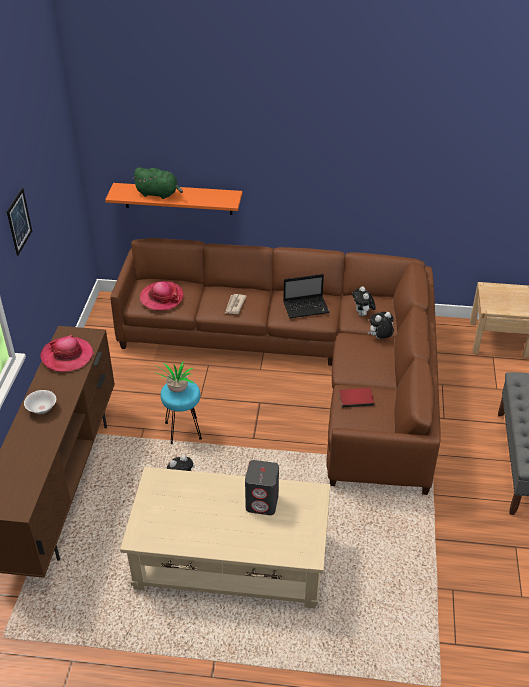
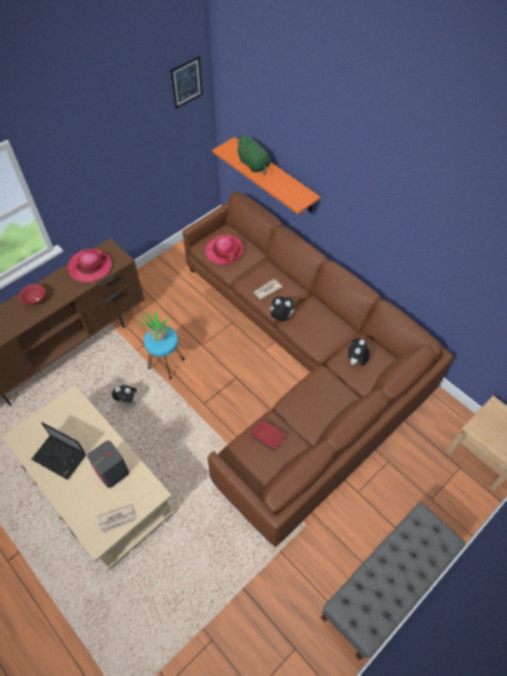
camera: 40 degrees right, 15 degrees up
(19, 221) = (83, 146): picture -> picture (186, 82)
(42, 409) = (35, 300): white bowl -> red bowl
(307, 307) = (317, 326): laptop -> laptop (60, 457)
(307, 530) = (117, 519): none -> newspaper
(380, 338) = (347, 393): plush toy -> plush toy (281, 317)

